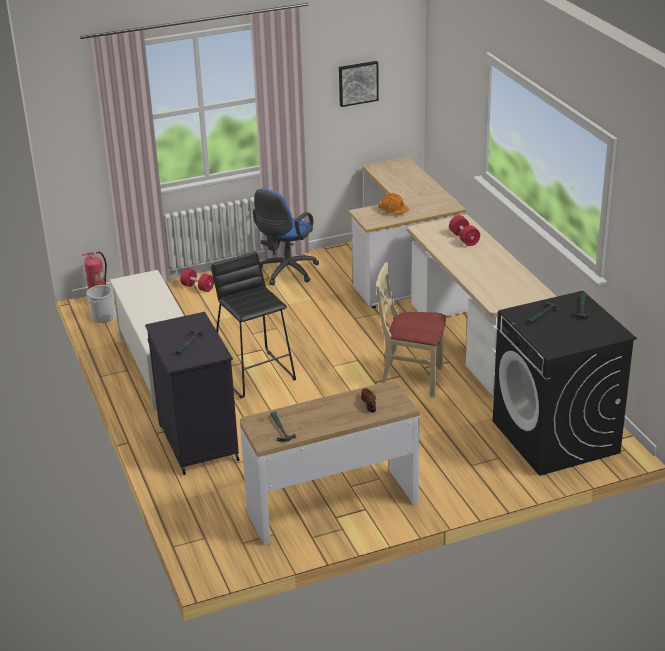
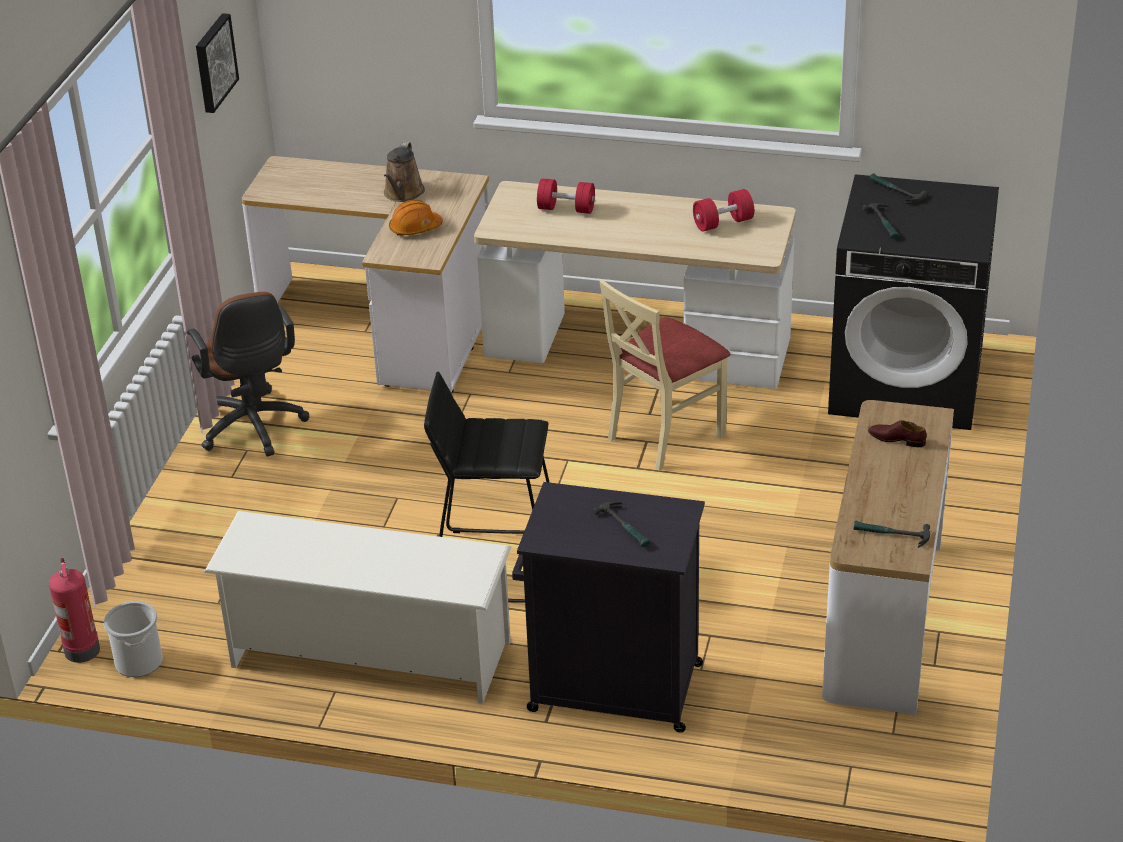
camera: 55 degrees left, 5 degrees up
(198, 287) = (180, 529): red dumbbell -> red dumbbell (723, 223)
(285, 273) = (253, 429): blue office chair -> brown office chair
(419, 196) = (403, 194): none -> brown watering can

